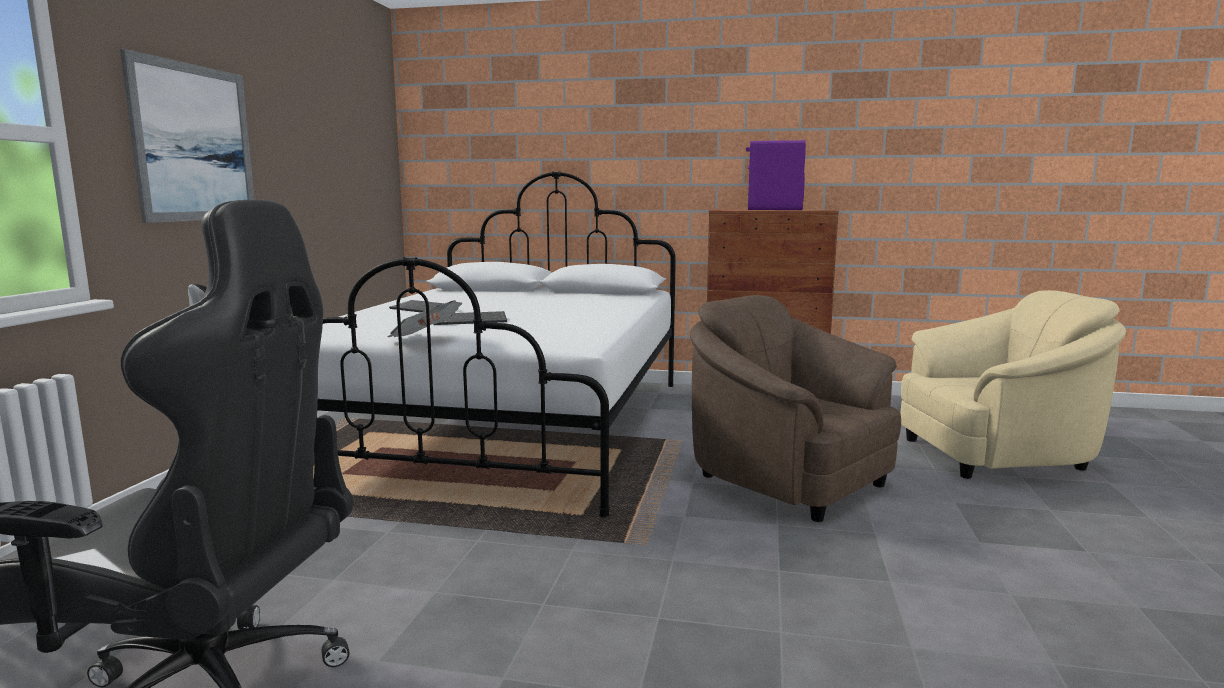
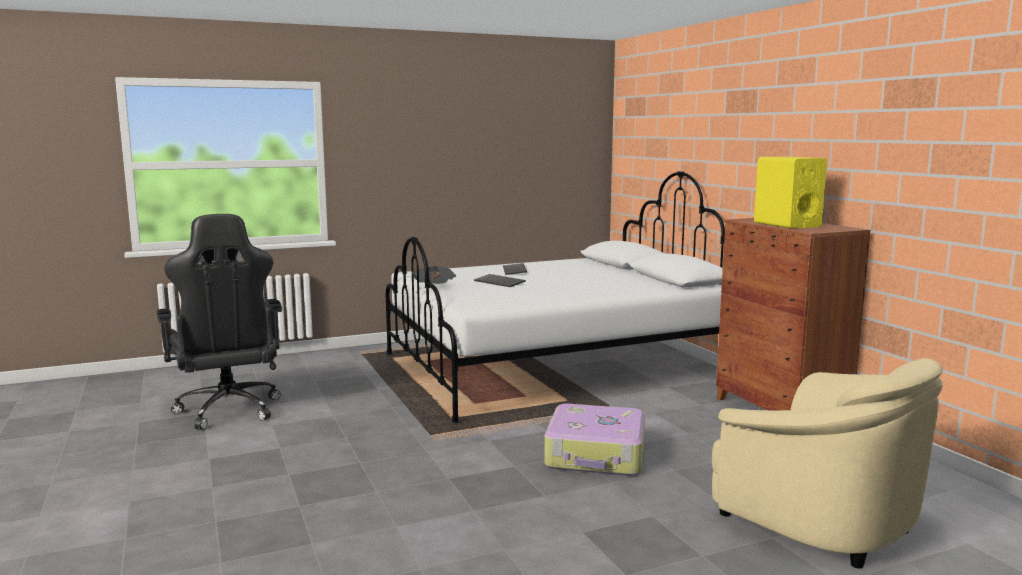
camera: 55 degrees right, 0 degrees up
(194, 143) = (403, 159): picture -> none
(774, 209) = (786, 224): purple speaker -> yellow speaker
(787, 481) = (596, 455): brown armchair -> suitcase

